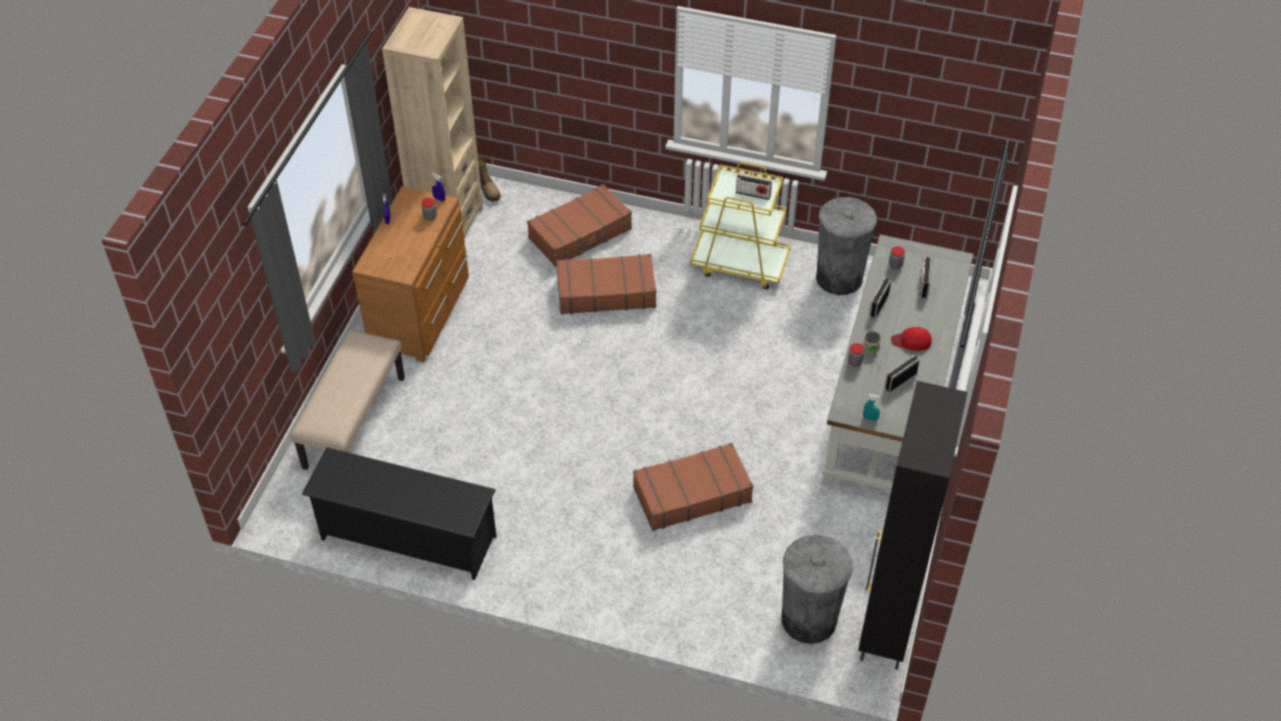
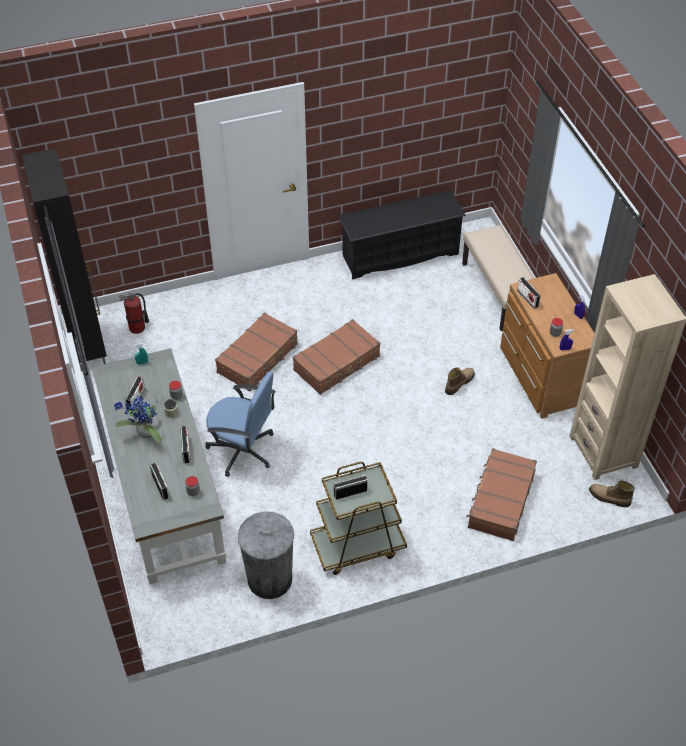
camera: 145 degrees right, 0 degrees up
(413, 261) = (527, 298): none -> radio
(506, 350) = (459, 383): none -> boot
(606, 292) = (435, 462): brown suitcase -> brown suitcase (337, 363)
(740, 264) = (357, 545): yellow cart -> brown cart
(783, 400) = (243, 450): none -> blue office chair
(809, 619) = (137, 328): grey trash can -> fire extinguisher
(911, 341) = (144, 433): red cap -> potted plant

